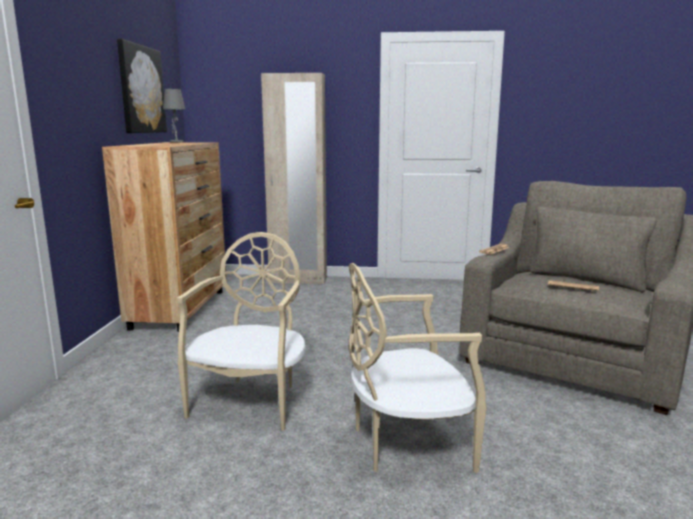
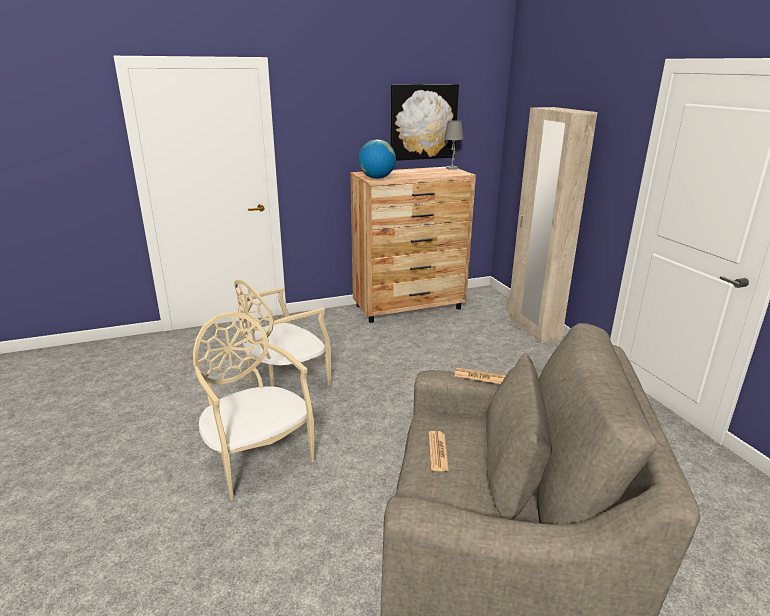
camera: 65 degrees right, 10 degrees up
(161, 145) = (377, 178): none -> globe
(251, 401) = (285, 381): beige chair -> beige chair turned 150 degrees clockwise

